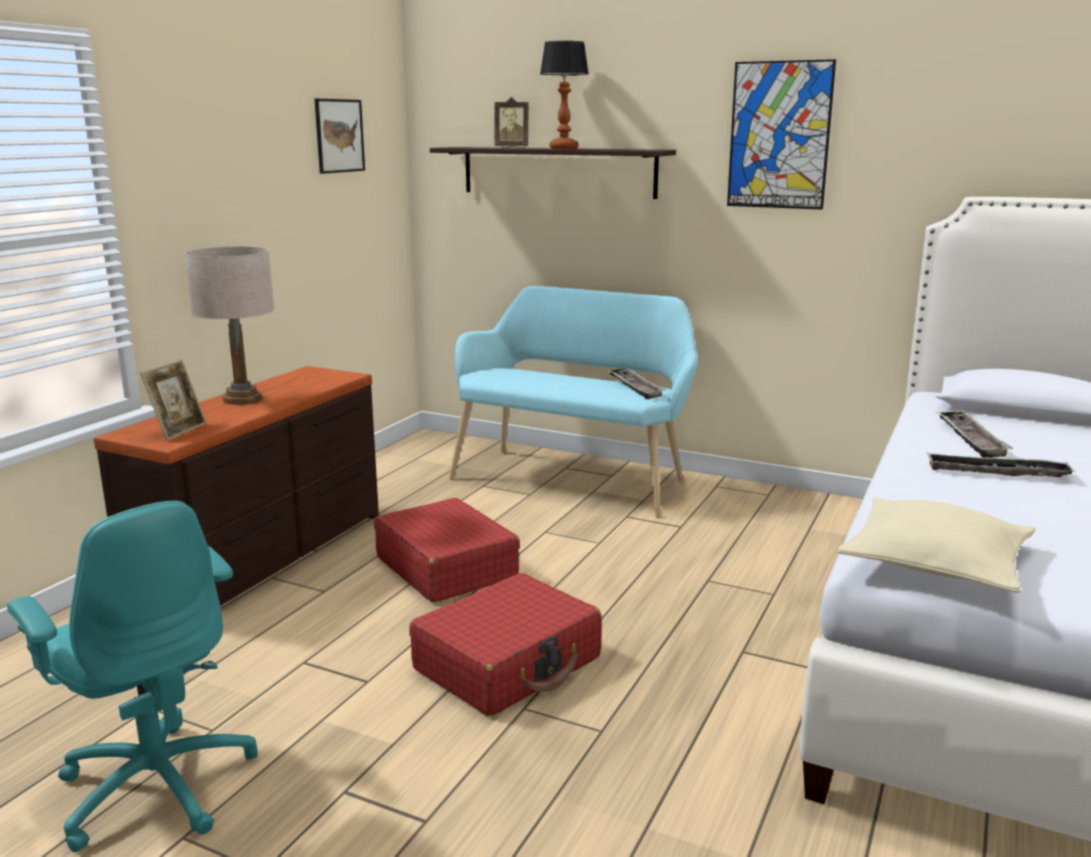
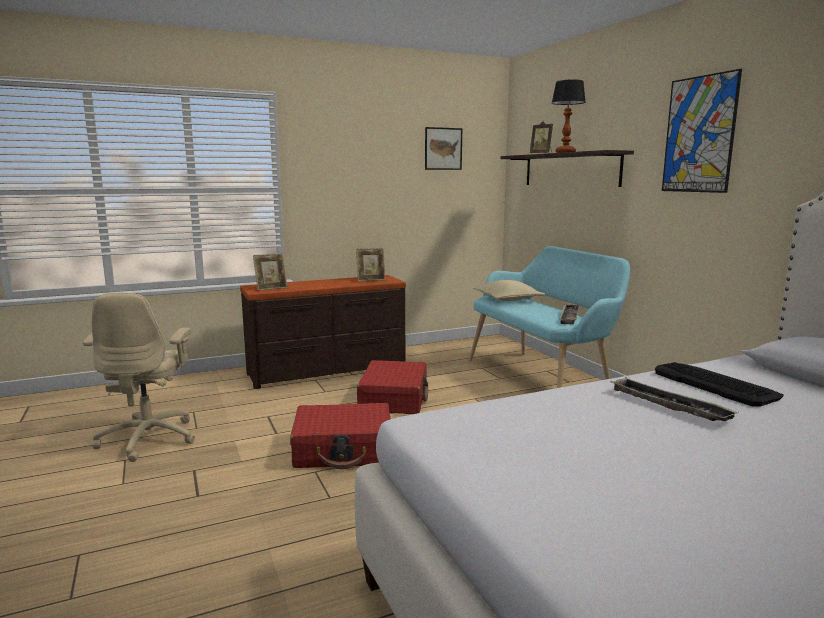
camera: 40 degrees right, 5 degrees down
(157, 784) = (149, 438): turquoise office chair -> beige office chair
(242, 399) = (325, 282): beige table lamp -> none
(308, 380) = (371, 280): none -> picture frame
(935, 563) = (456, 432): beige pillow -> beige pillow (507, 299)
(970, 439) = (714, 384): tray -> keyboard

